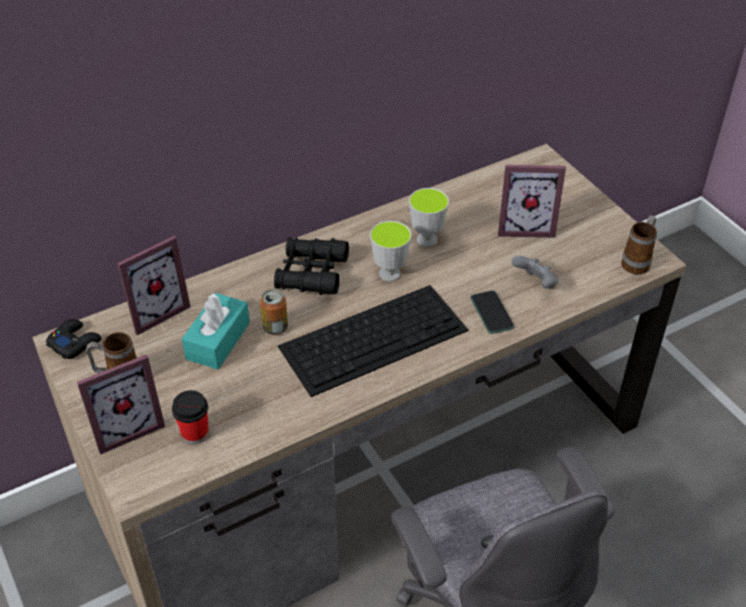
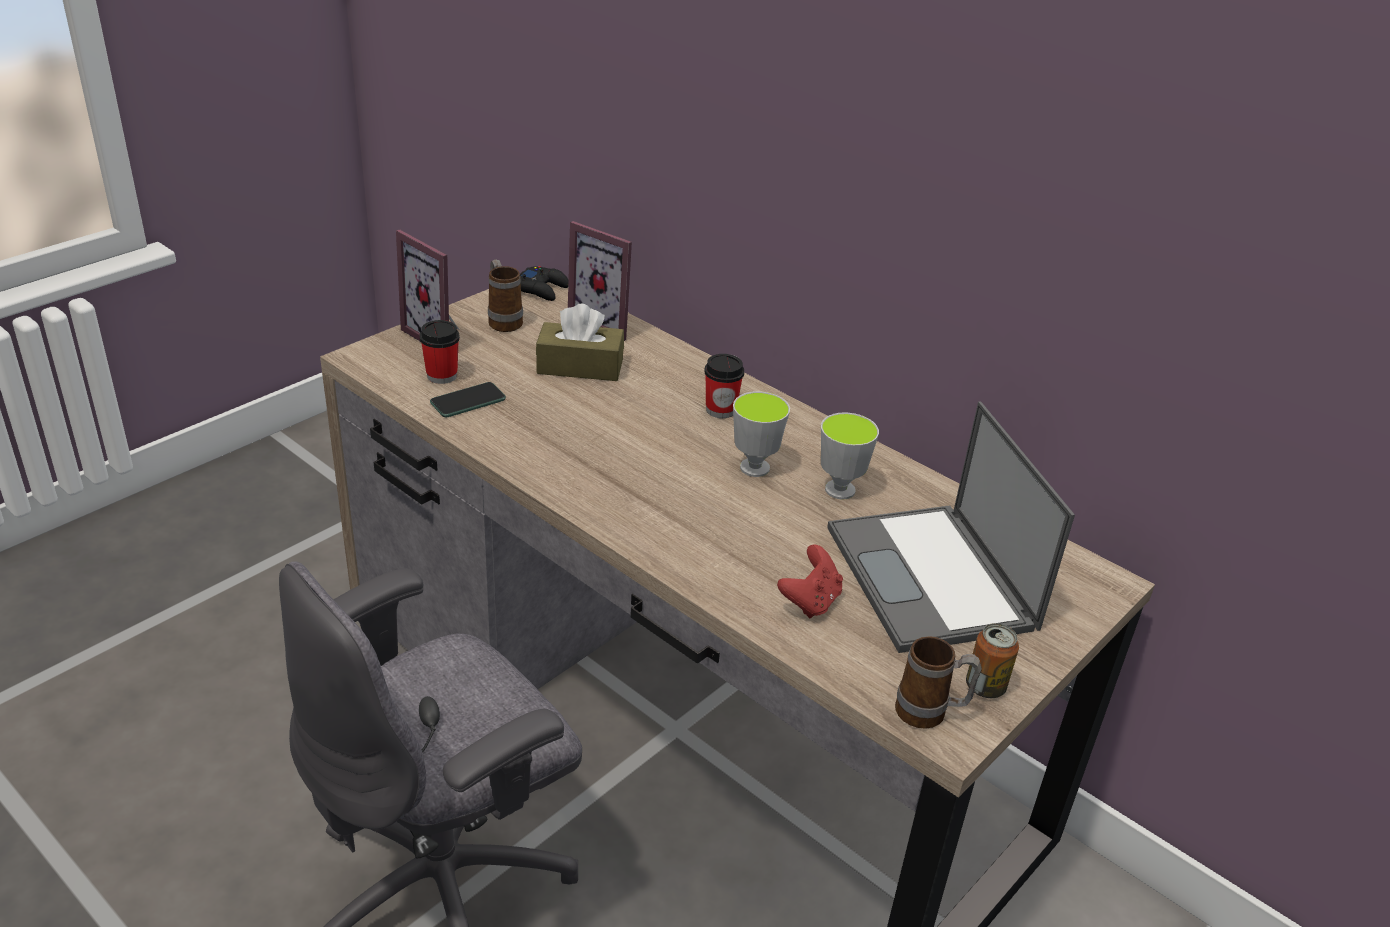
camera: 70 degrees right, 10 degrees down
(218, 340) = (580, 366): turquoise tissue box -> brown tissue box
(275, 327) = (617, 399): can -> can (985, 687)
(311, 273) = (721, 410): black binoculars -> cup
(374, 337) = (633, 471): keyboard -> none
(491, 313) = (726, 564): phone -> phone (468, 401)
(525, 226) = (932, 579): picture frame -> laptop
(535, 283) = (810, 601): grey game controller -> red game controller

